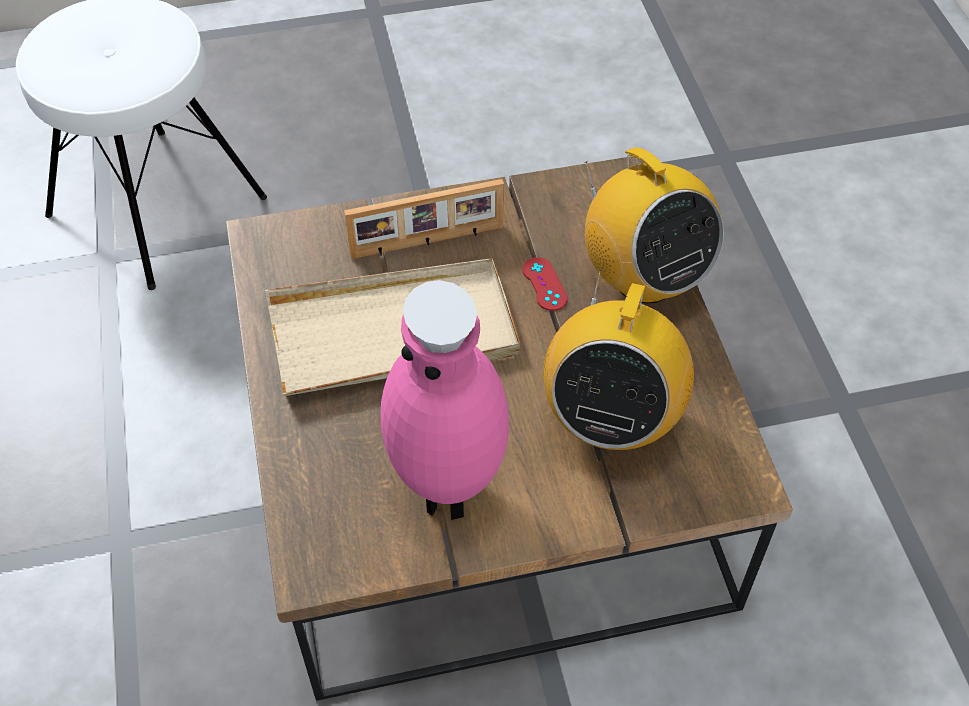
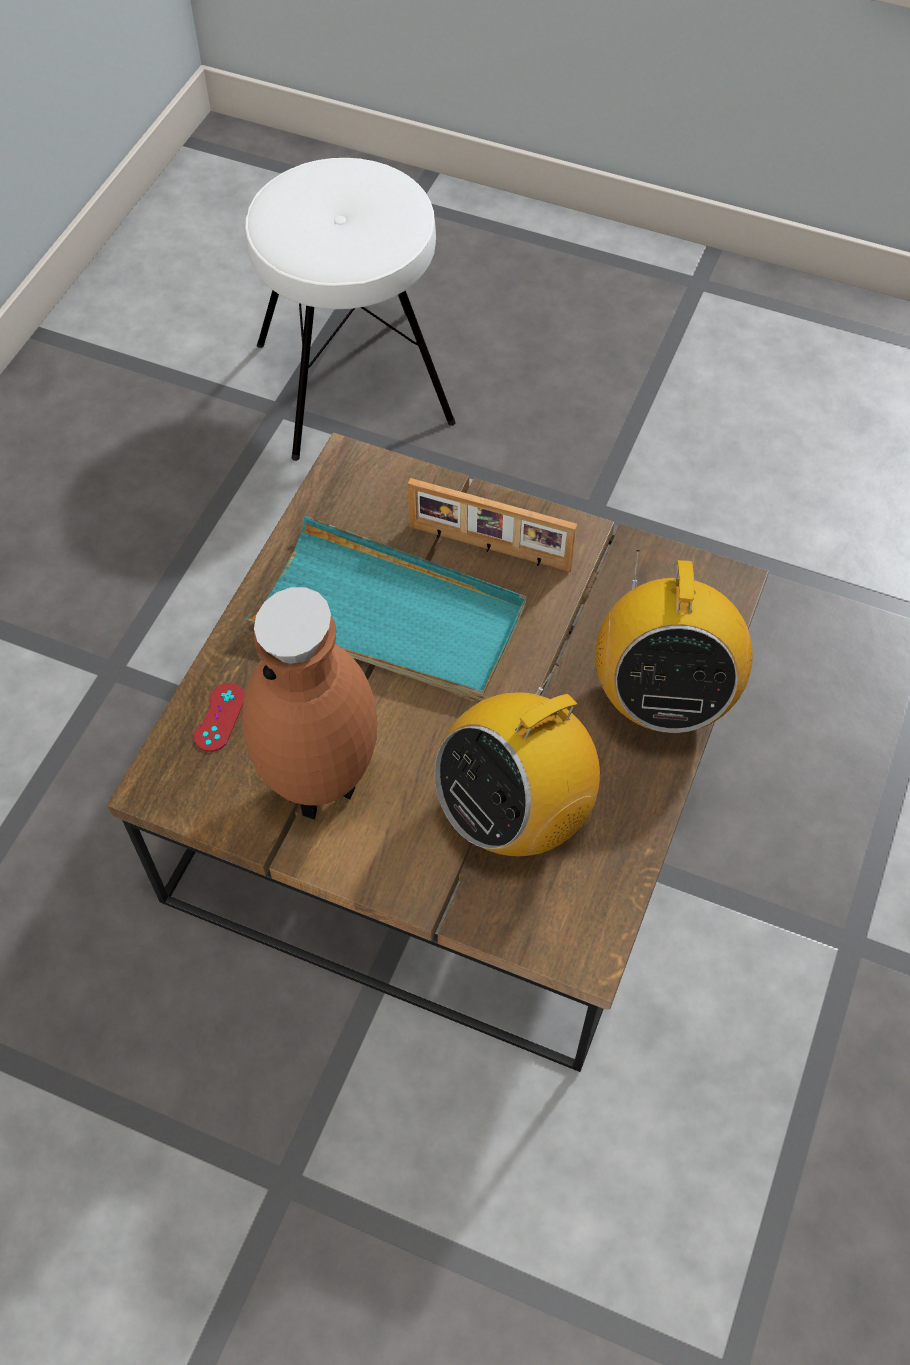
camera: 35 degrees right, 5 degrees up
(393, 333) = (390, 617): beige tray -> turquoise tray
(450, 489) = (324, 788): pink vase -> brown vase
(544, 284) = (562, 649): red game controller -> red game controller (219, 717)

